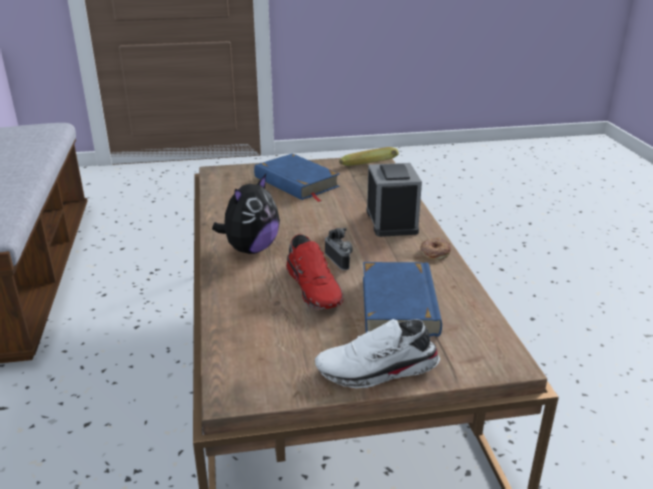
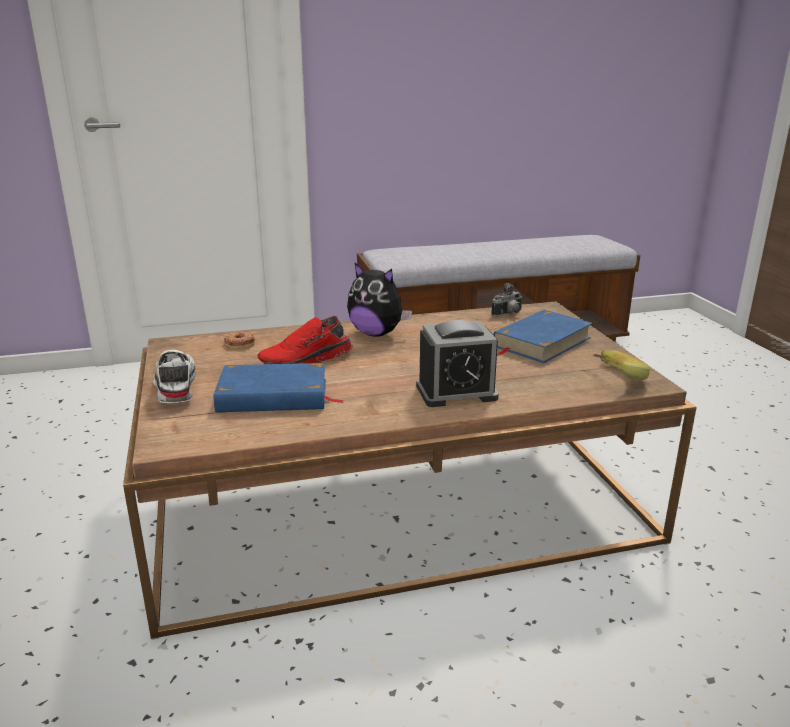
camera: 85 degrees right, 5 degrees down
(341, 260) = (359, 369): camera -> camera (508, 314)
(434, 252) = (383, 415): donut -> donut (240, 344)

